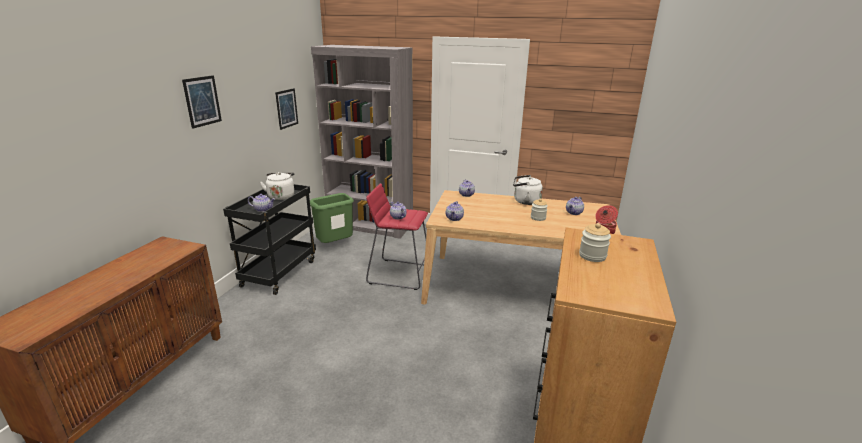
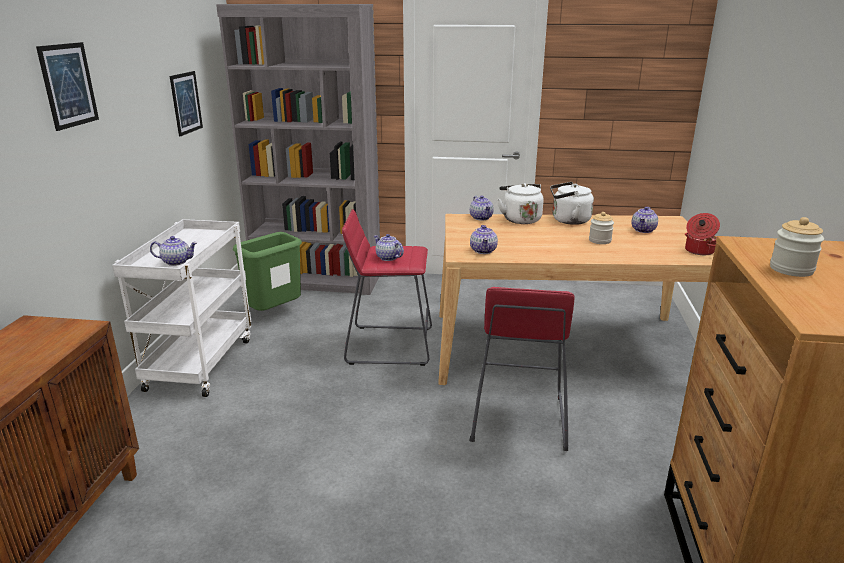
camera: 10 degrees left, 0 degrees up
(279, 272) = (200, 362): black cart -> white cart
(281, 196) = (196, 240): white kettle -> white kettle (520, 219)
(464, 332) = (518, 419): none -> red stool

